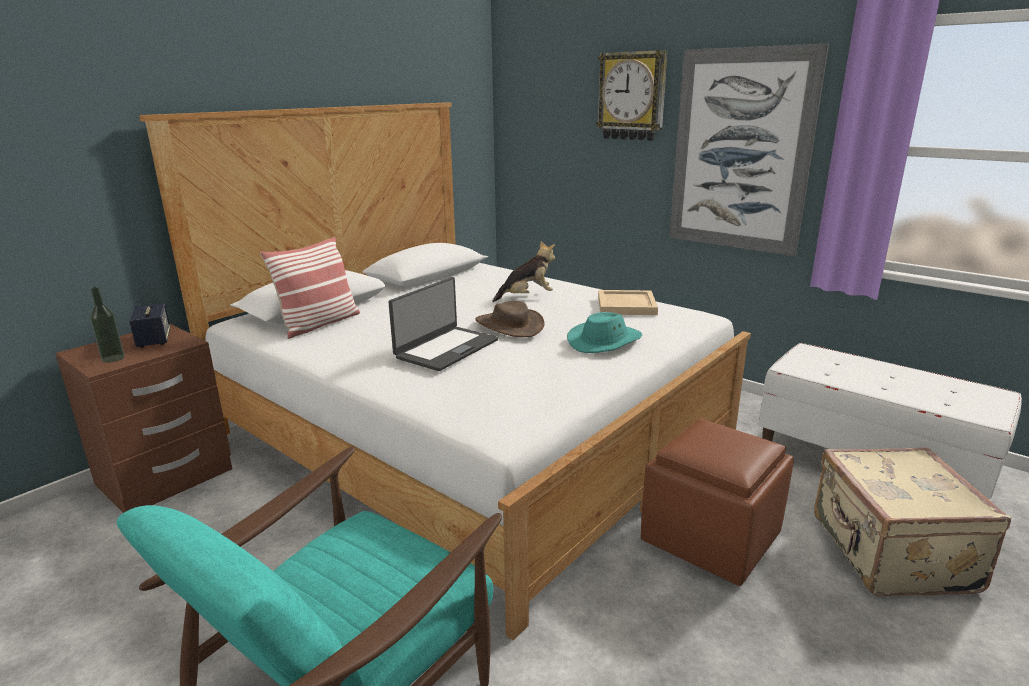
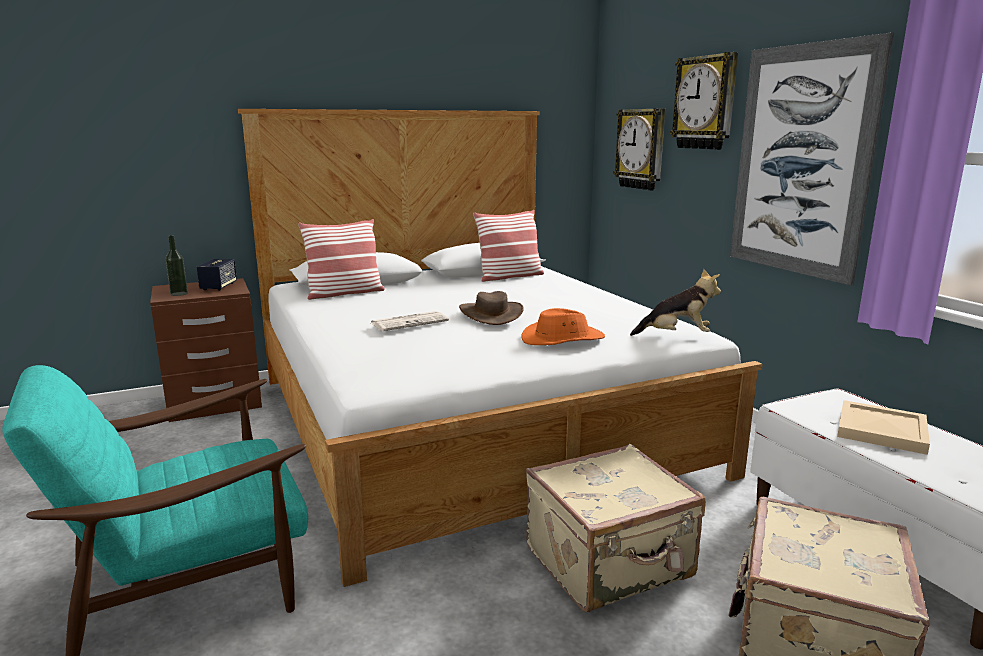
camera: 25 degrees right, 5 degrees down
(446, 348) = (410, 322): laptop -> newspaper
(464, 278) = (509, 276): none -> pillow
(527, 297) = (544, 297): plush toy -> plush toy (676, 336)
(557, 139) = (641, 149): none -> wall clock
(605, 341) = (562, 339): turquoise hat -> orange hat
(627, 306) = (631, 316): beige tray -> beige tray (883, 431)
(710, 537) = (610, 564): brown ottoman -> beige suitcase

